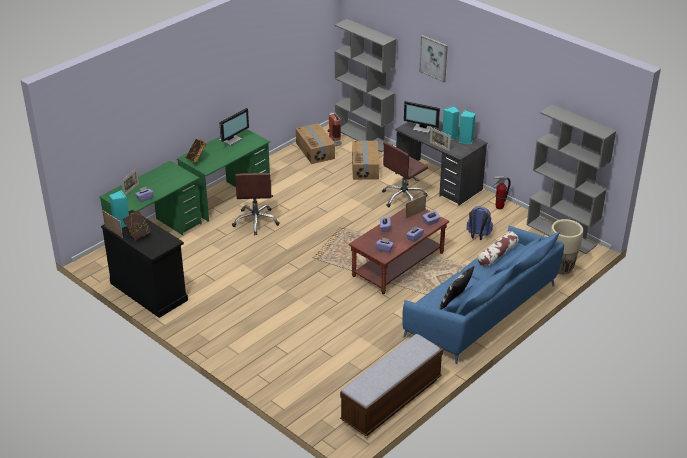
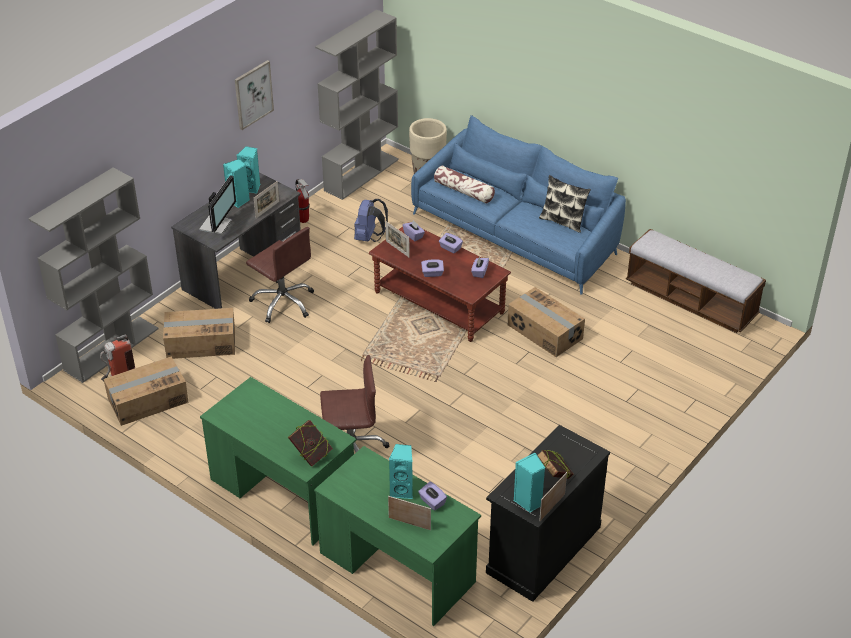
camera: 95 degrees left, 5 degrees up
(157, 189) = (402, 490): none -> turquoise speaker
(231, 140) = (246, 421): monitor -> none
(359, 312) = (544, 332): none -> cardboard box
(433, 58) = (168, 139): picture -> picture (253, 94)

